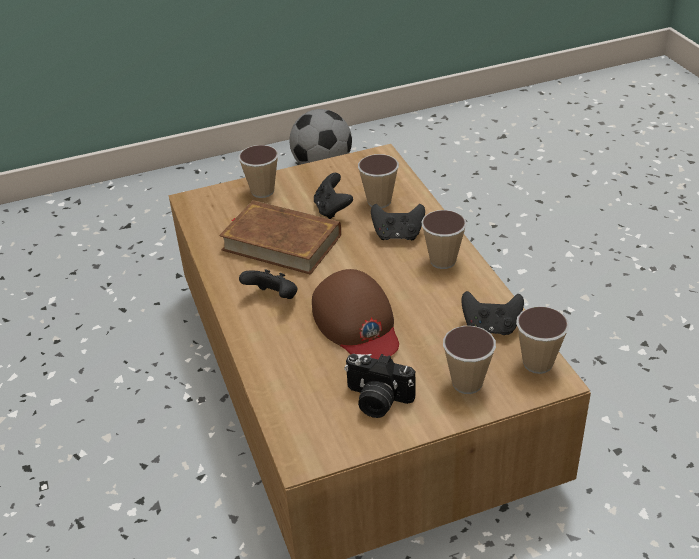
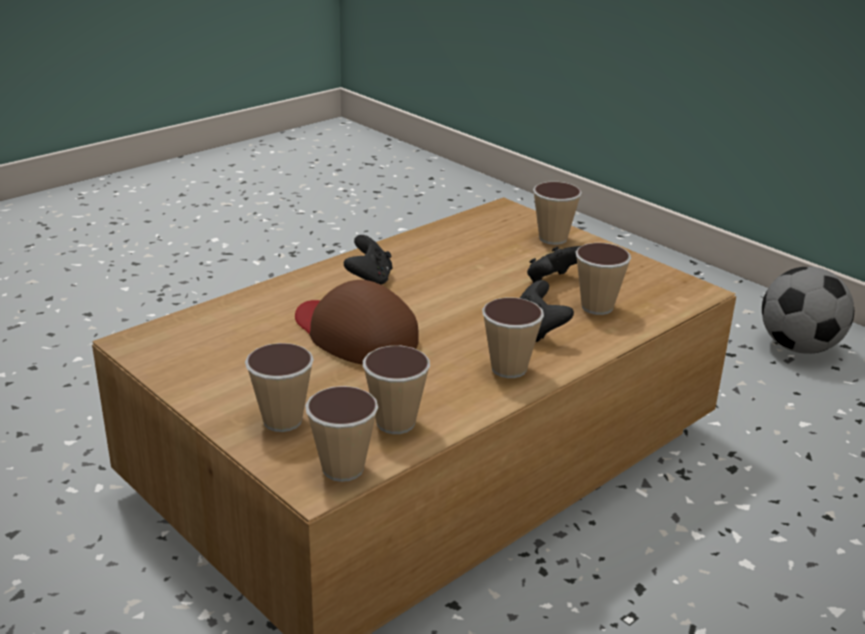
camera: 65 degrees right, 10 degrees down
(281, 242) = (468, 266): brown book -> none
(357, 323) = (355, 333): brown cap -> brown cap turned 90 degrees clockwise
(377, 400) = (231, 367): camera -> none
(491, 327) = (395, 423): black game controller -> cup

